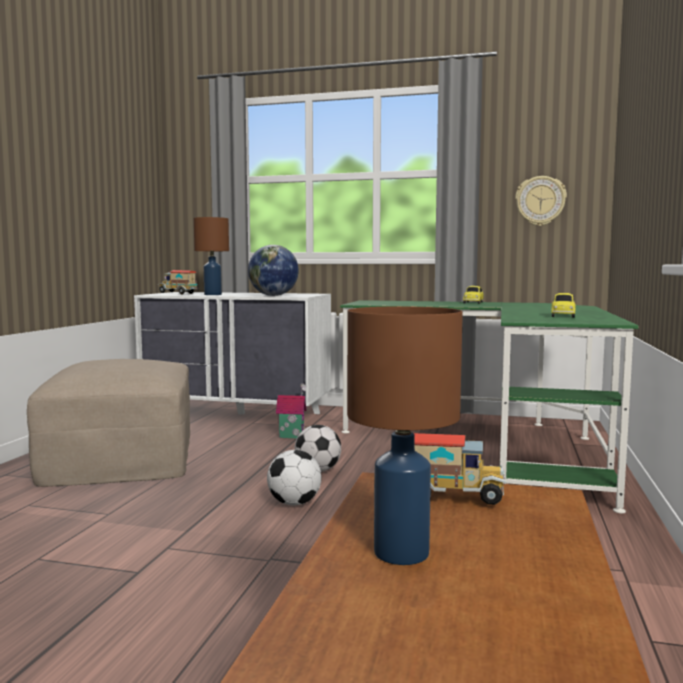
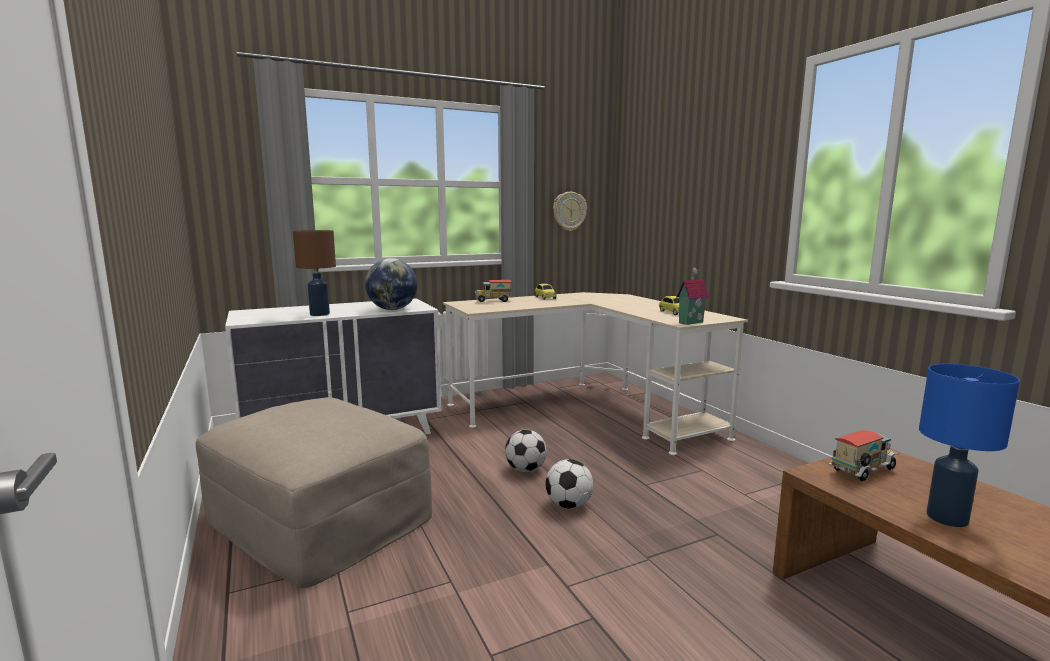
camera: 40 degrees left, 5 degrees up
(178, 294) = (268, 316): toy truck -> toy truck (493, 301)
(292, 436) = (438, 443): toy house -> toy house (689, 322)
(400, 553) = (947, 518): brown table lamp -> blue table lamp
(490, 445) = (586, 410): green desk -> beige desk

